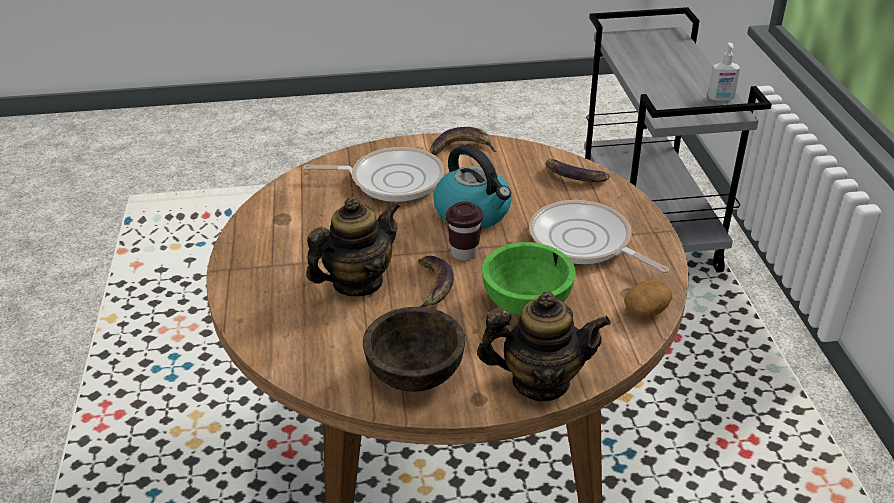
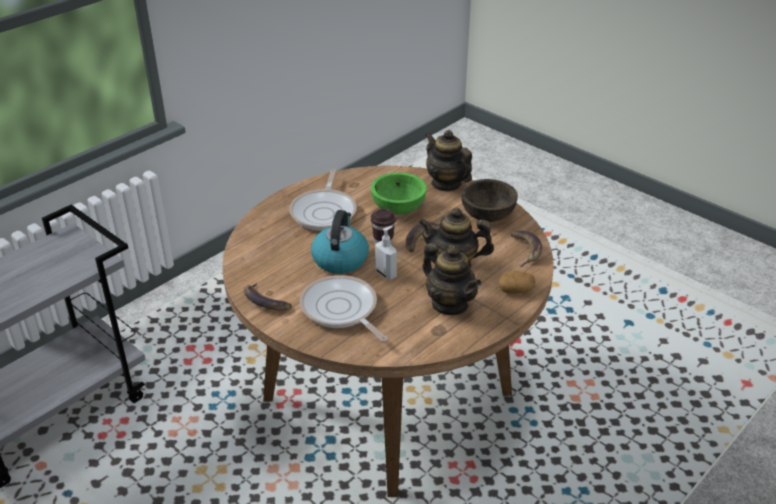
camera: 130 degrees left, 0 degrees up
(304, 244) = (449, 304): none -> teapot
(573, 176) = (255, 241): banana -> banana (526, 250)
(646, 310) = (361, 176): potato -> potato (515, 289)
(720, 98) = (45, 246): soap dispenser -> soap dispenser (386, 274)

